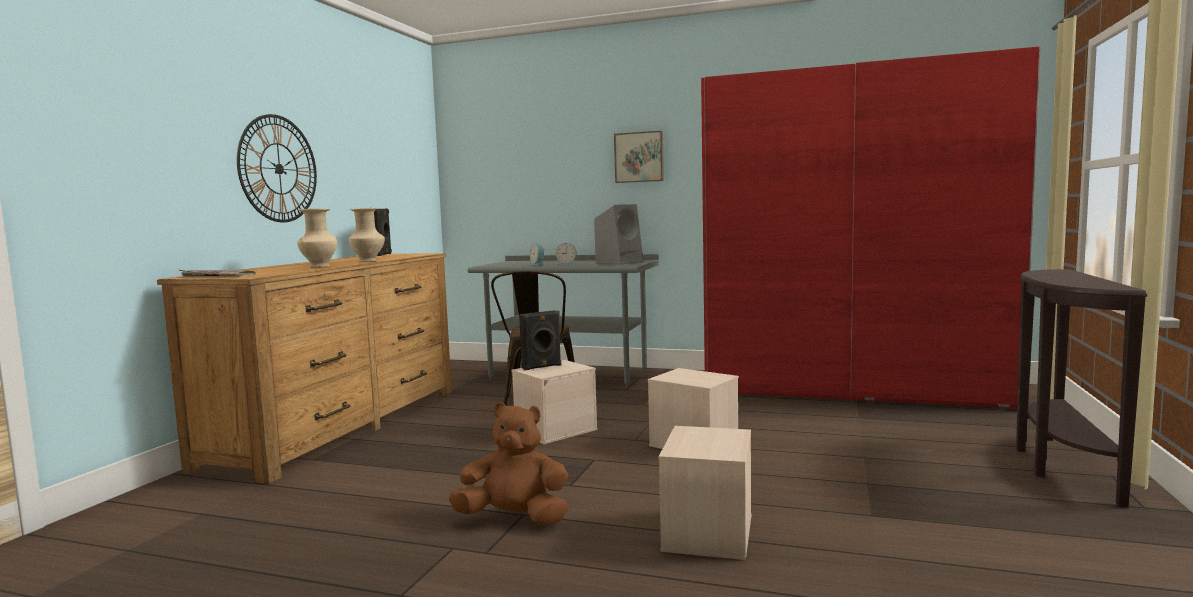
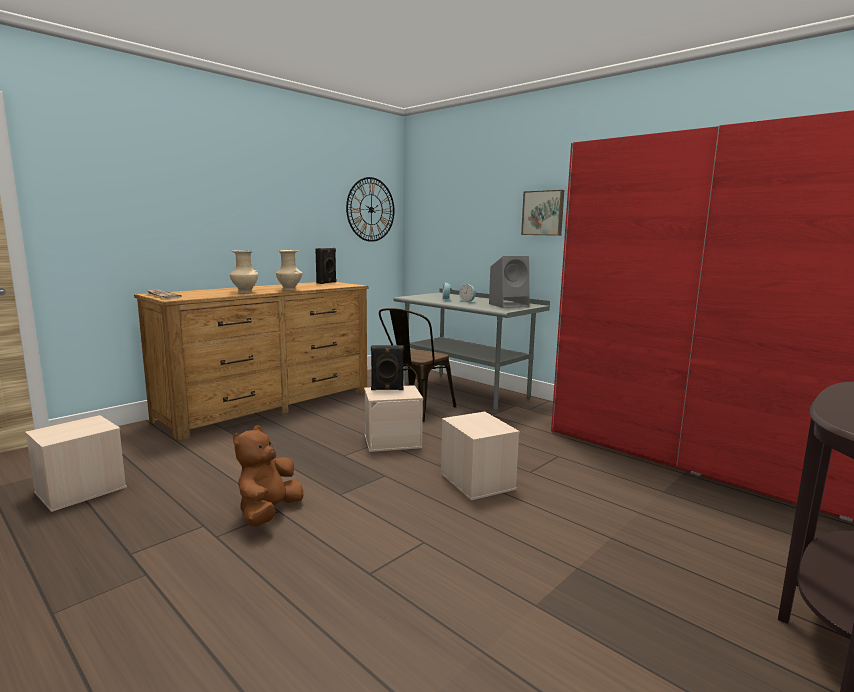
camera: 25 degrees right, 5 degrees up
(278, 169) = (244, 218): wall clock -> wall clock (371, 209)
(515, 518) = (268, 513): brown plush toy -> brown plush toy turned 105 degrees counterclockwise
(709, 533) = (377, 574): beige storage box -> beige storage box (80, 490)

